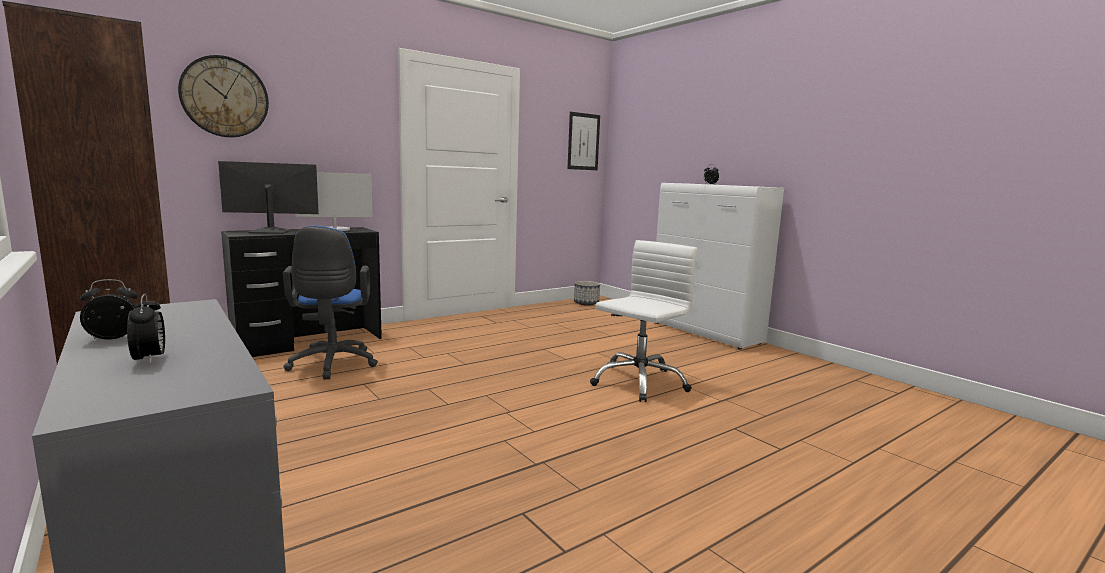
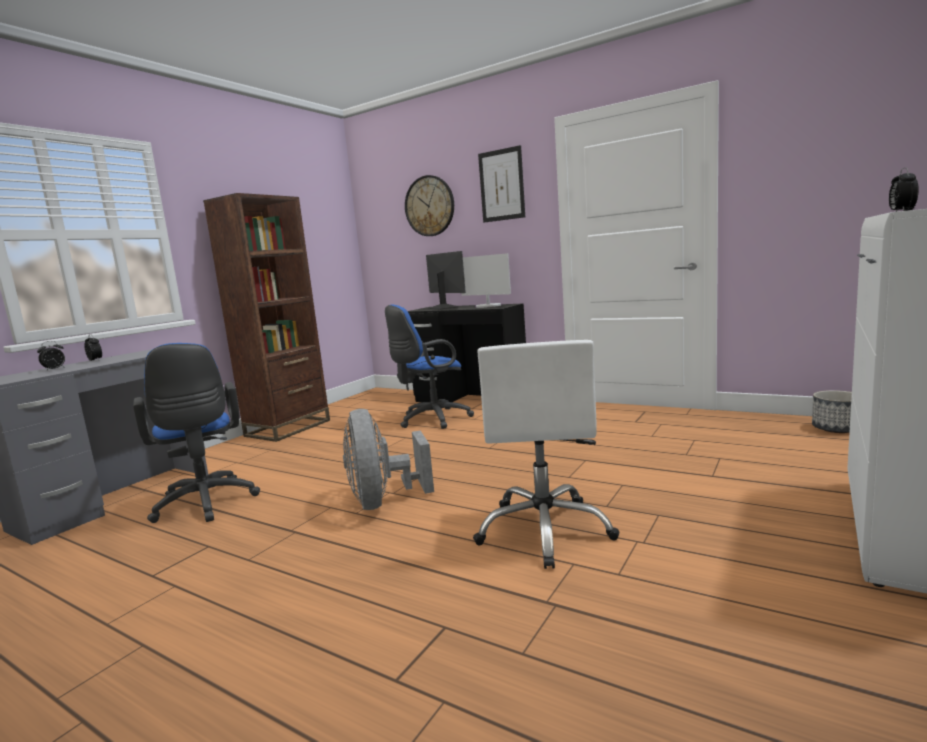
camera: 70 degrees right, 0 degrees up
(377, 515) = (206, 504): none -> blue office chair
(524, 417) = (383, 501): none -> grey fan
(583, 141) = (863, 155): picture -> picture (501, 185)
(638, 382) = (545, 530): white office chair -> white office chair turned 75 degrees clockwise

